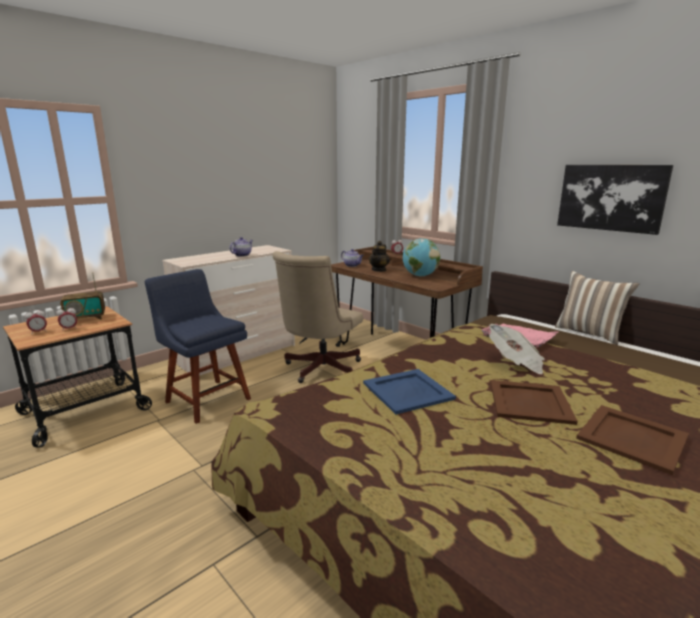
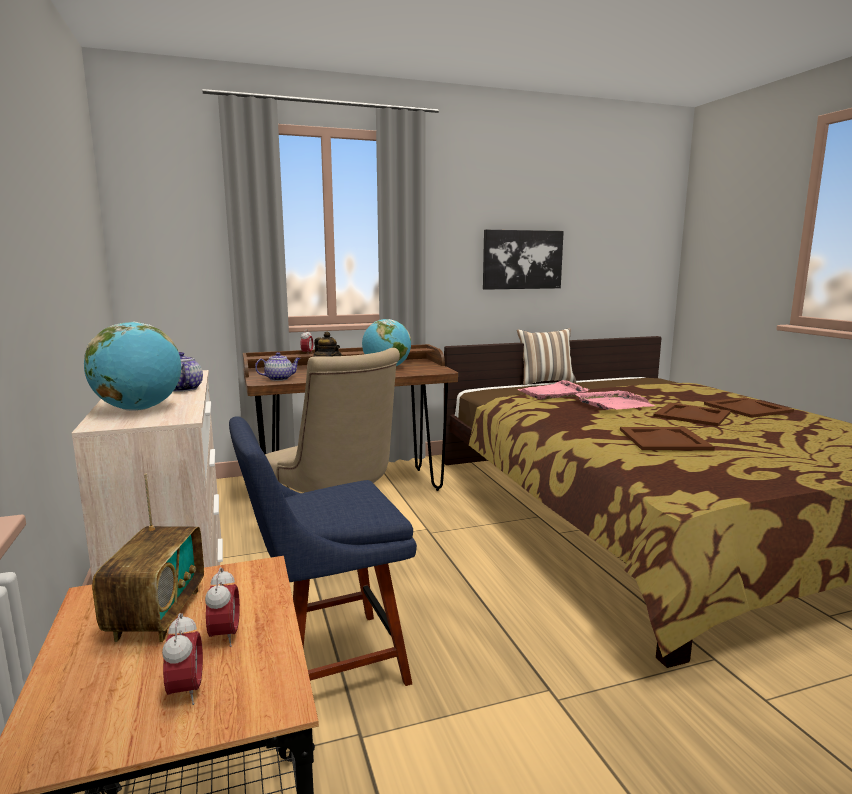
camera: 65 degrees left, 5 degrees down
(200, 258) = (139, 409): none -> globe
(407, 391) = (665, 439): blue tray -> brown tray
(515, 363) = (613, 404): newspaper -> pink tray

